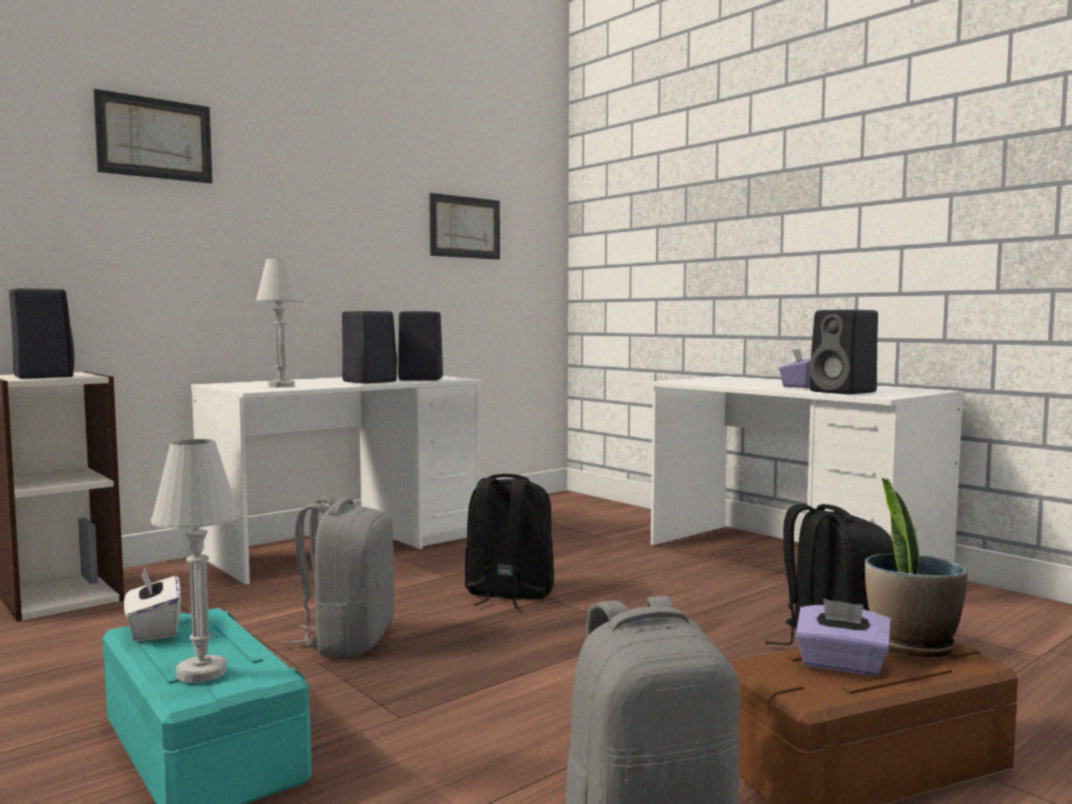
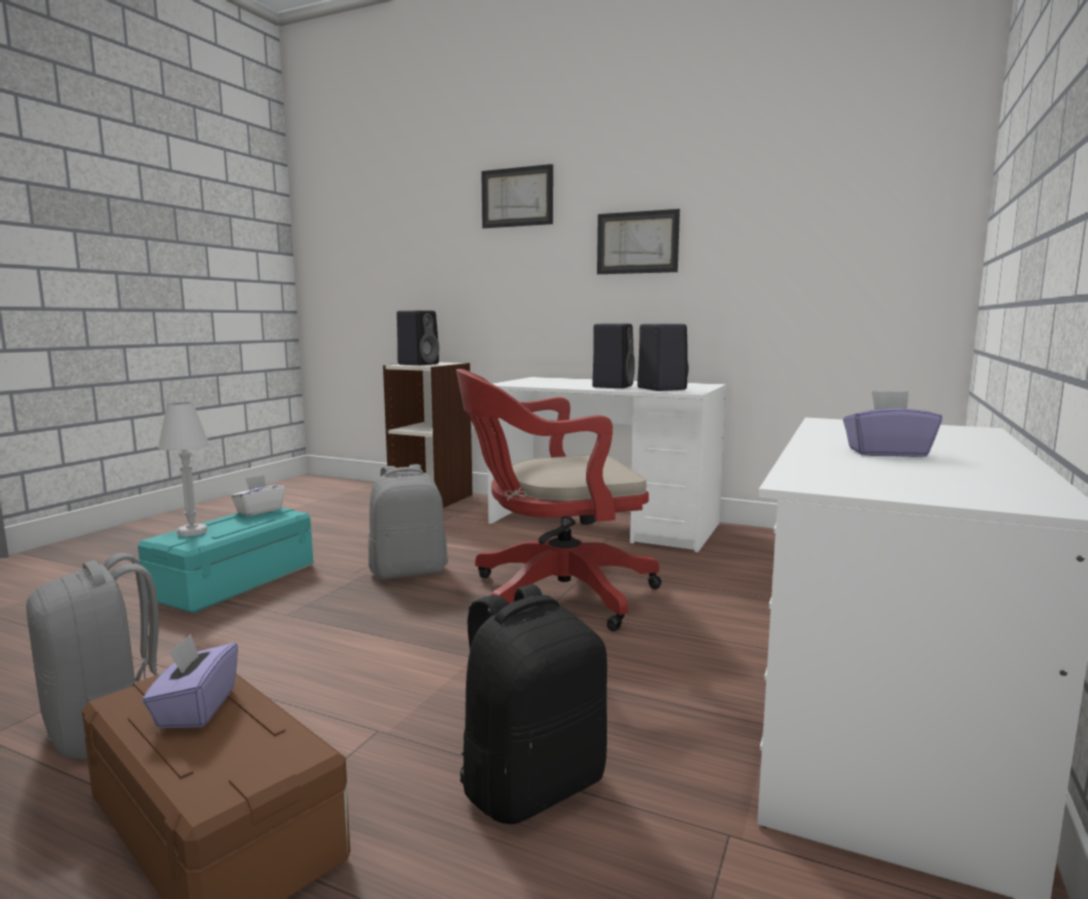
camera: 65 degrees right, 5 degrees up
(281, 386) = (541, 383): white table lamp -> none
(465, 227) = (804, 229): picture -> picture (637, 242)
(508, 595) = (553, 594): black backpack -> red office chair
(845, 392) = (841, 469): black speaker -> none
(911, 644) = (260, 747): potted plant -> none

